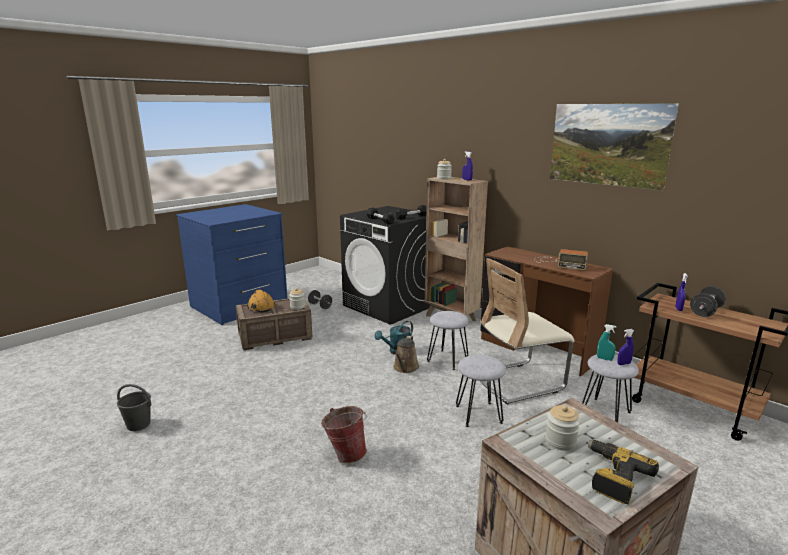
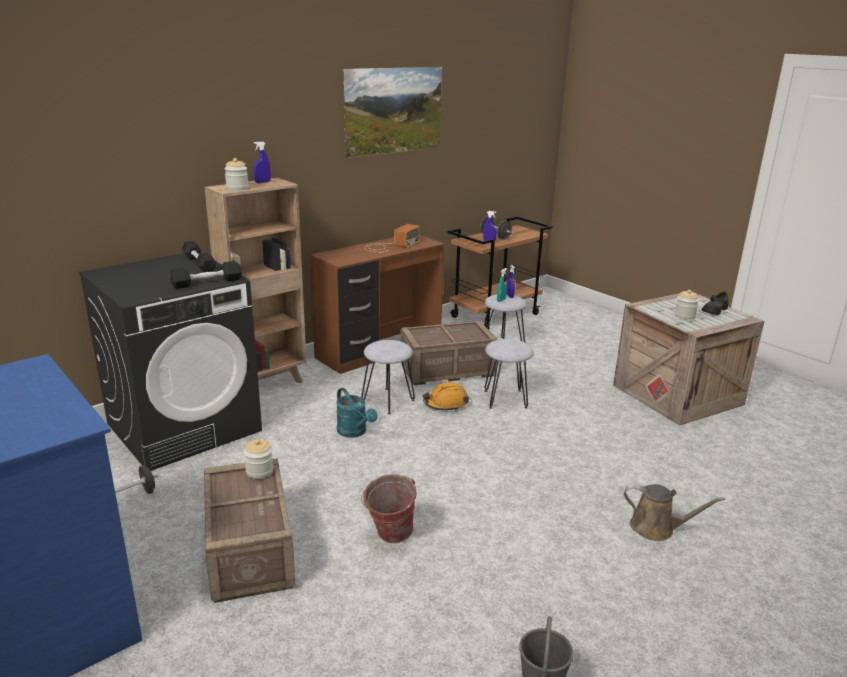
camera: 85 degrees left, 5 degrees up
(260, 306) = (234, 514): orange hard hat -> orange hard hat (445, 404)
(345, 454) = (581, 479): bucket -> bucket (389, 537)
(405, 368) = (402, 430): brown watering can -> brown watering can (656, 528)
(518, 382) = (446, 370): beige chair -> crate
(612, 477) = (714, 310): power drill -> black shoe

